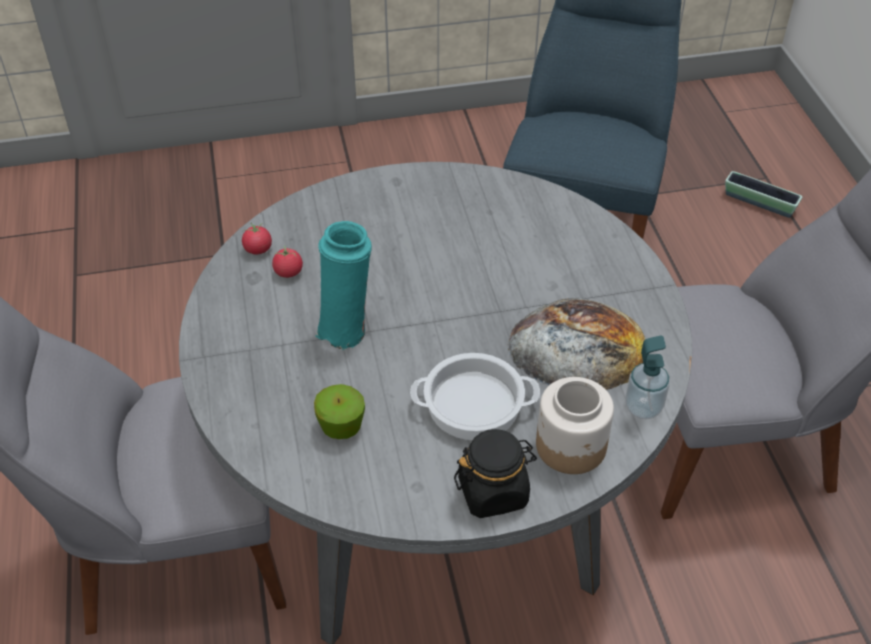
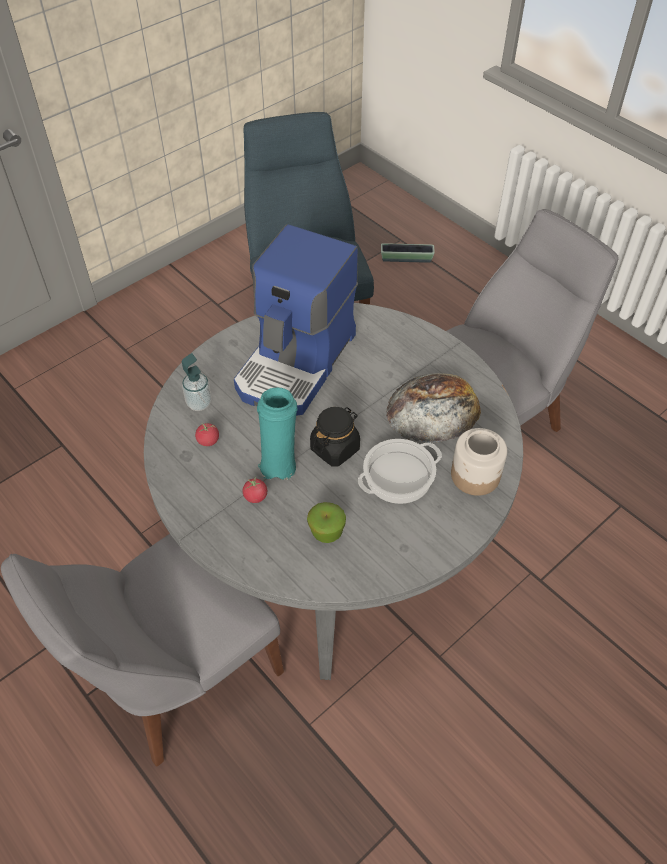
camera: 30 degrees left, 5 degrees up
(258, 249) = (173, 433): tomato -> tomato (255, 496)
(450, 231) = (297, 364): none -> coffee machine
(493, 492) = (451, 527): black jar -> black jar (335, 448)
(643, 407) = (498, 430): soap dispenser -> soap dispenser (199, 403)

